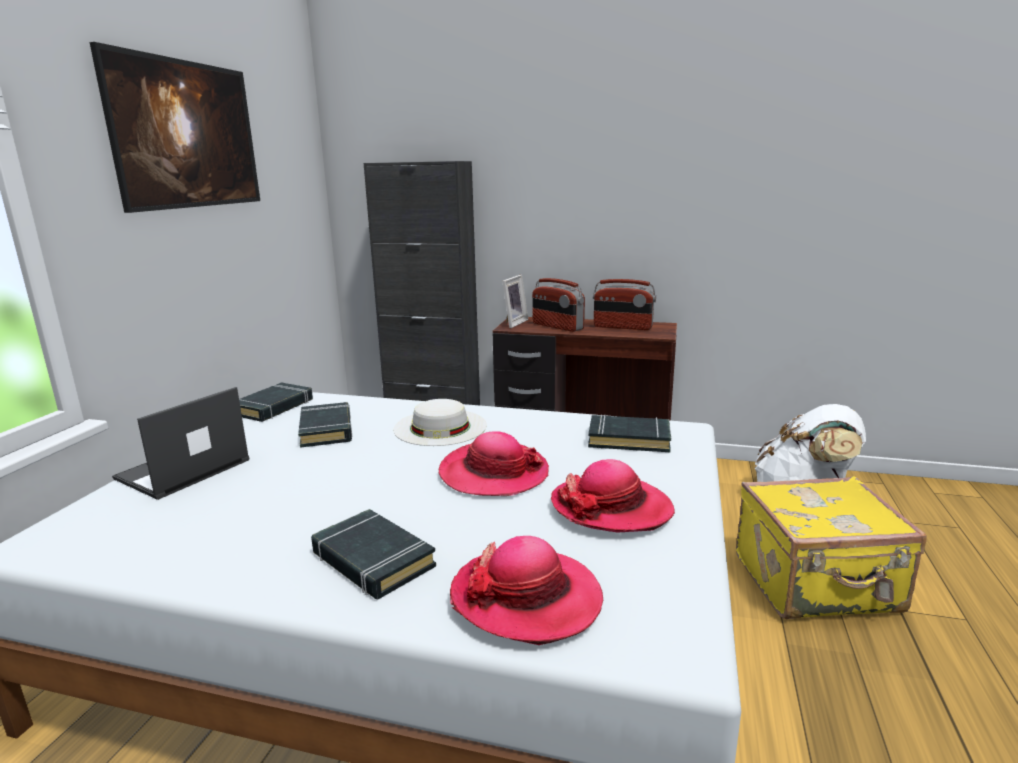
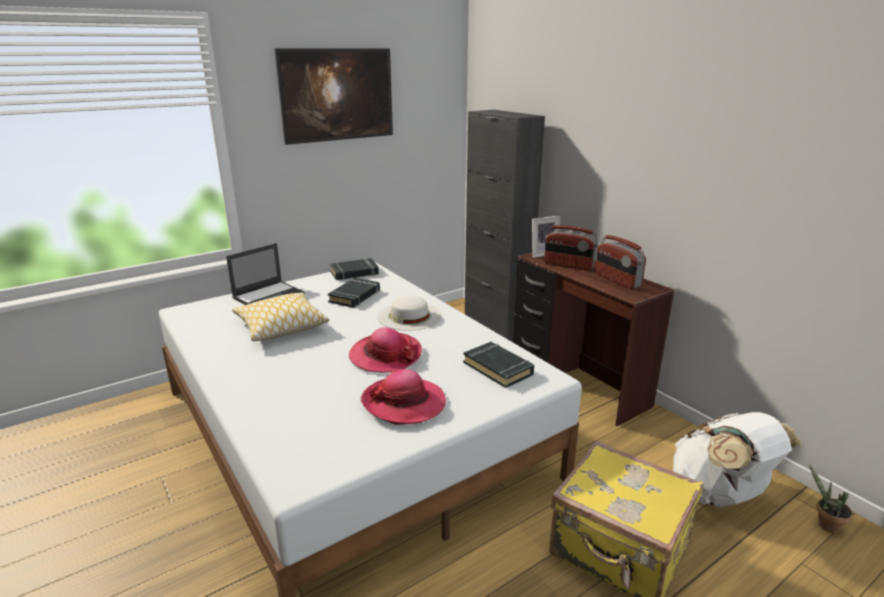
camera: 40 degrees right, 5 degrees up
(182, 470) = (269, 296): laptop -> laptop turned 150 degrees clockwise
(281, 498) = (281, 326): none -> pillow
(372, 560) = (264, 373): black book -> none
(526, 598) = (286, 423): hat -> none
(557, 326) = (568, 265): radio -> radio turned 60 degrees counterclockwise
(878, 489) = (824, 525): none -> potted plant

